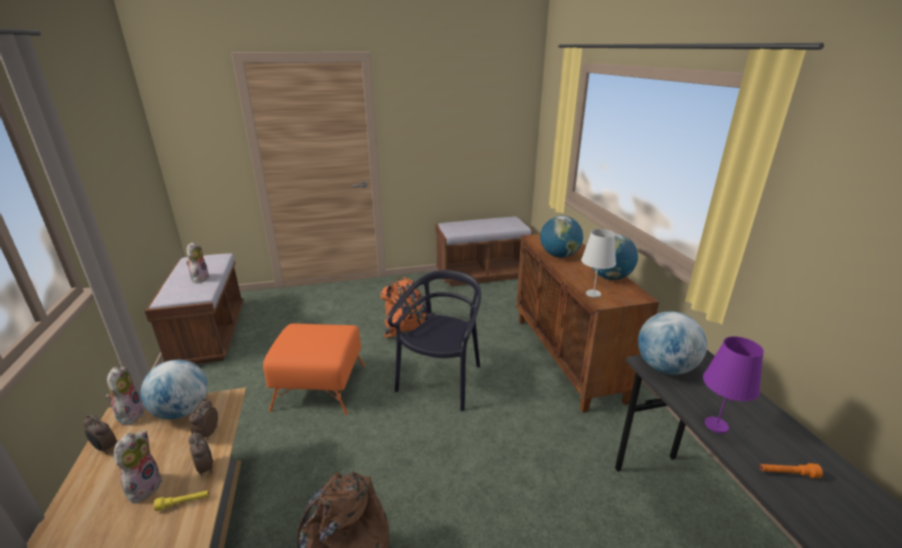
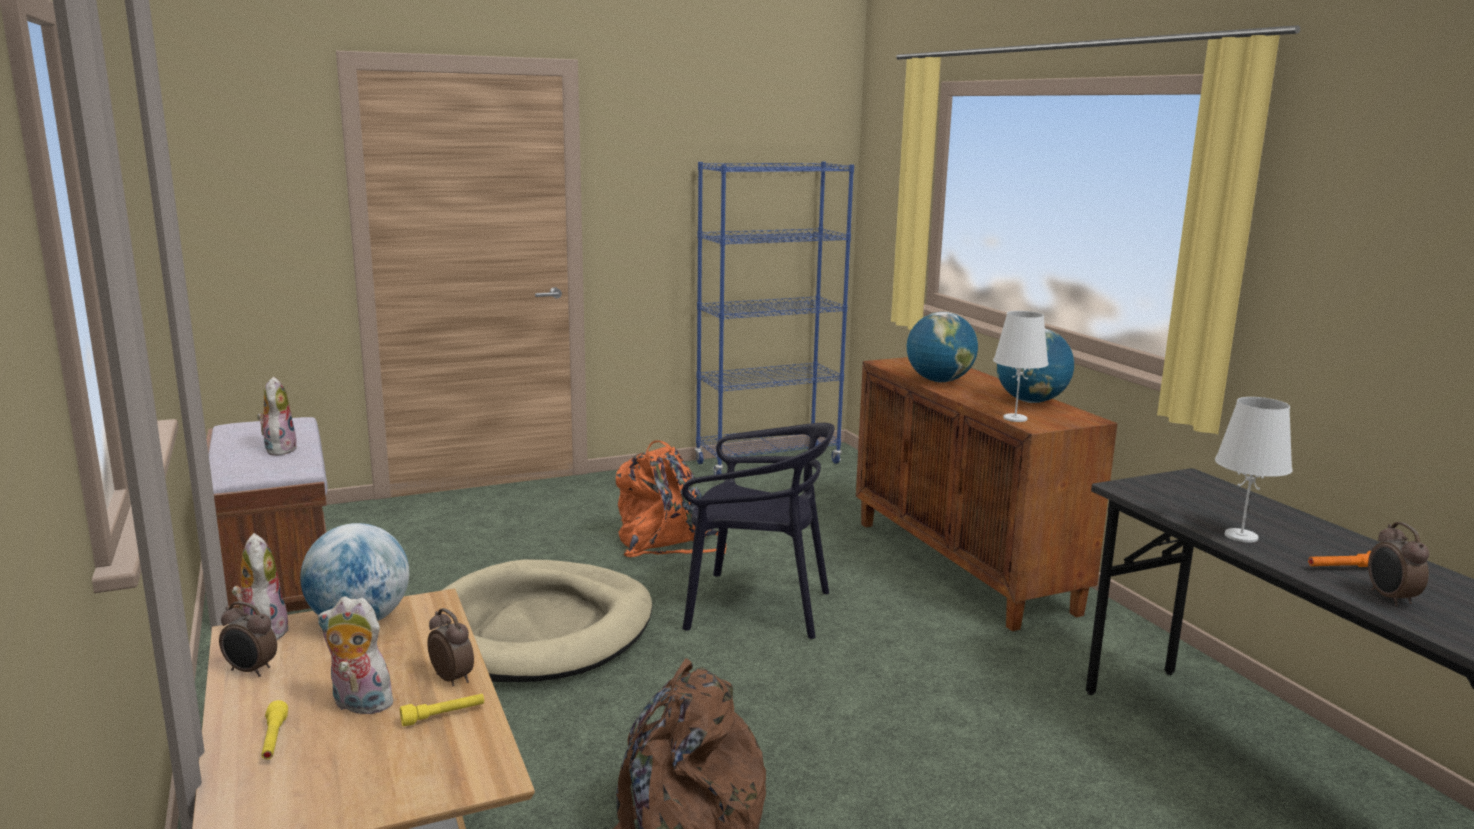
camera: 10 degrees left, 10 degrees down
(83, 513) = (273, 740): none -> yellow flashlight
(144, 486) = (358, 705): plush toy -> plush toy turned 75 degrees counterclockwise
(207, 434) = (426, 643): alarm clock -> alarm clock (1390, 598)
(320, 386) = (538, 630): orange ottoman -> beige dog bed
(441, 380) = (756, 607): black chair -> black chair turned 90 degrees clockwise
(481, 274) = (768, 463): brown bench -> blue bookcase
(664, 367) = (1151, 490): globe -> none
(716, 425) = (1241, 536): purple table lamp -> white table lamp

